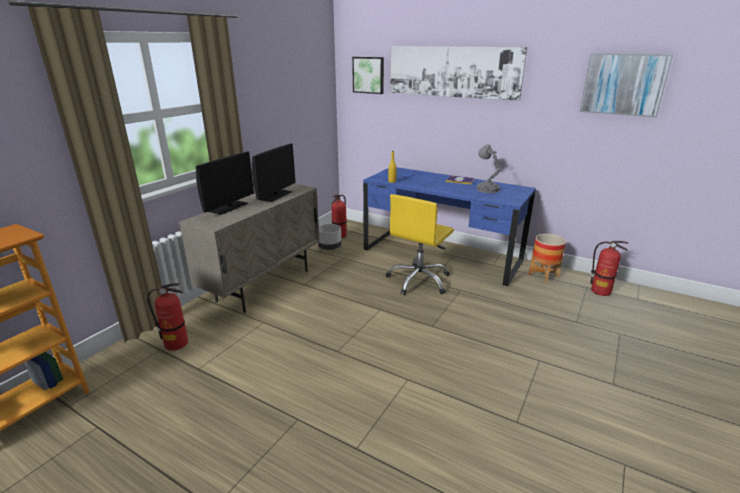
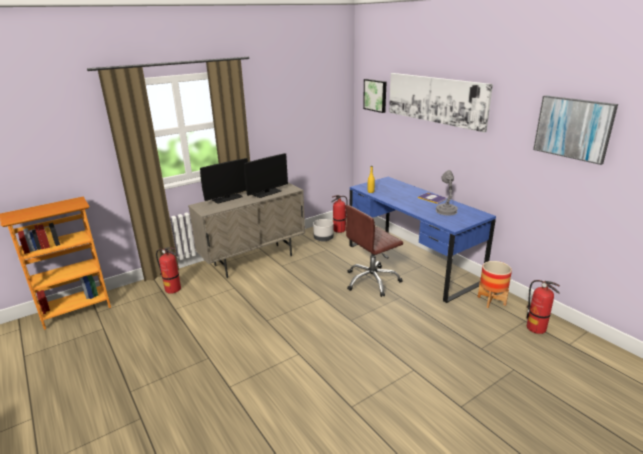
camera: 25 degrees right, 0 degrees up
(419, 280) = (372, 281): yellow office chair -> brown office chair

